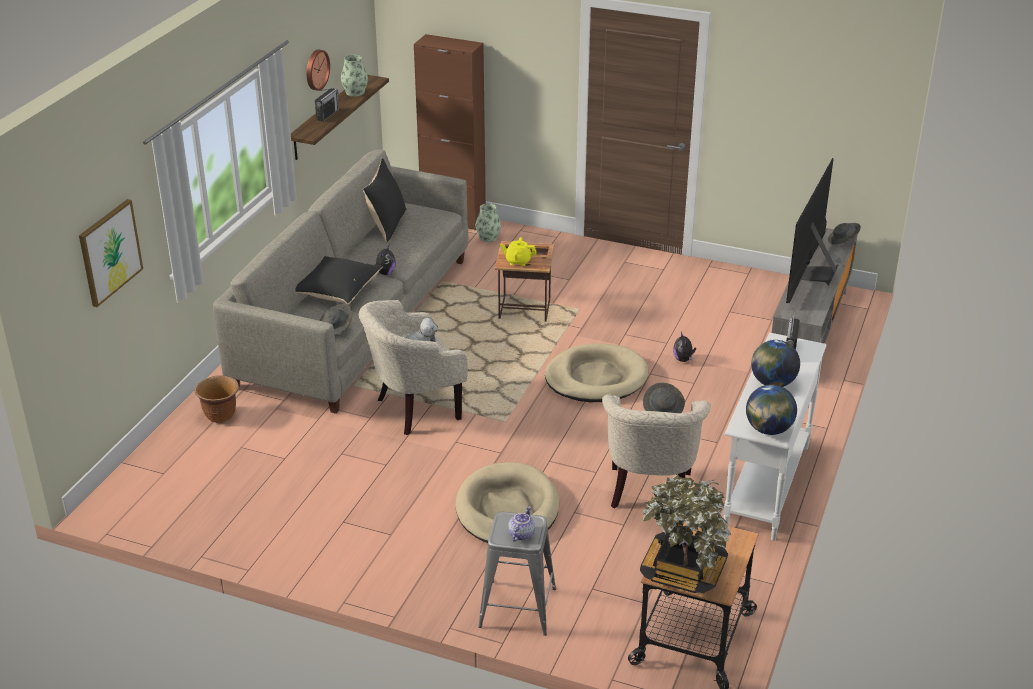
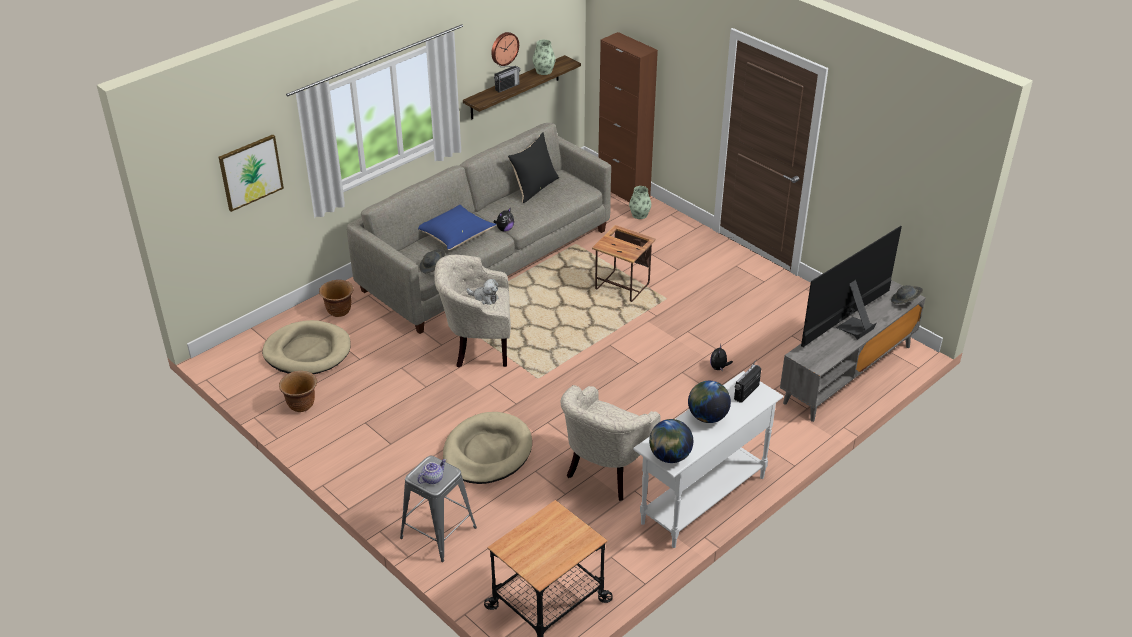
camera: 25 degrees right, 5 degrees up
(251, 526) = (301, 405): none -> brown planter
(337, 291) = (456, 236): black pillow -> blue pillow
(518, 261) = (614, 246): yellow teapot -> none
(596, 378) = (635, 363): beige dog bed -> beige dog bed (307, 351)
(663, 410) = (626, 410): grey hat -> none
(683, 571) = (524, 550): potted plant -> none

